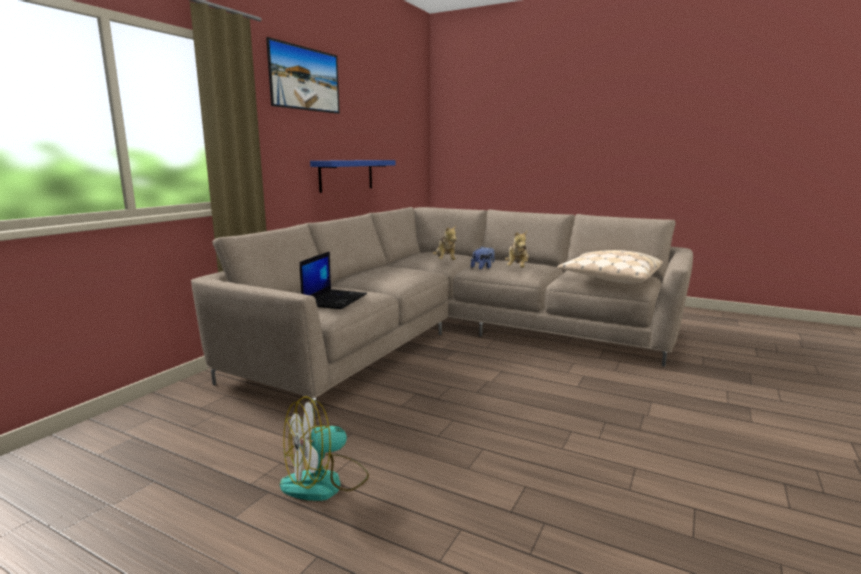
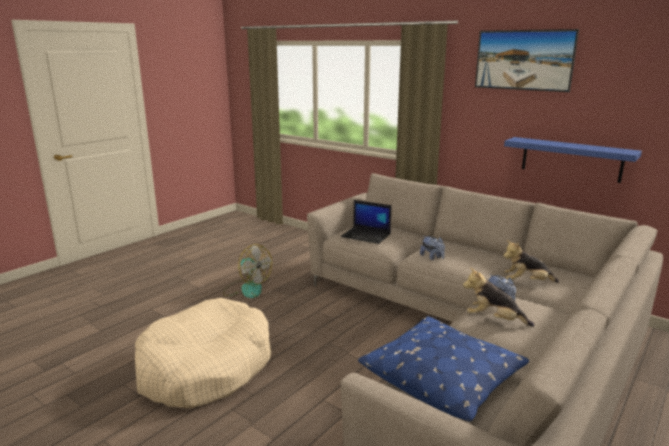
camera: 100 degrees right, 5 degrees up
(325, 482) = (247, 289): fan -> fan turned 150 degrees clockwise
(399, 280) = (432, 257): none -> plush toy
(587, 466) = (205, 367): none -> beige dog bed
(609, 278) = (442, 377): beige pillow -> blue pillow

